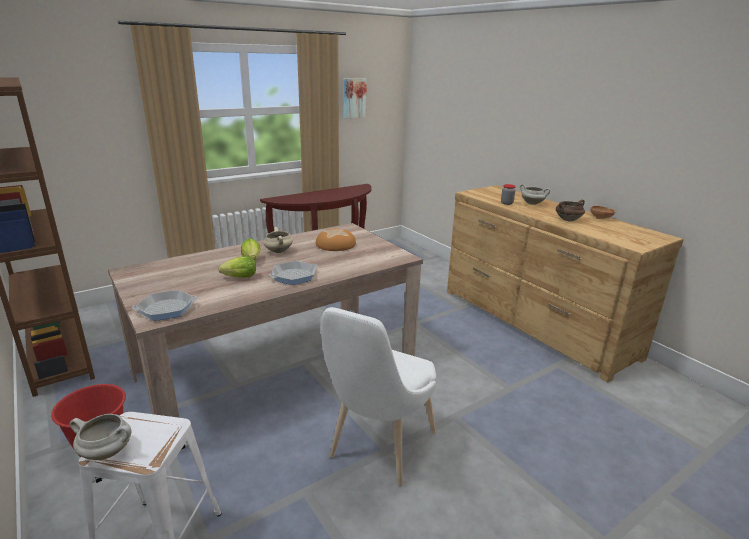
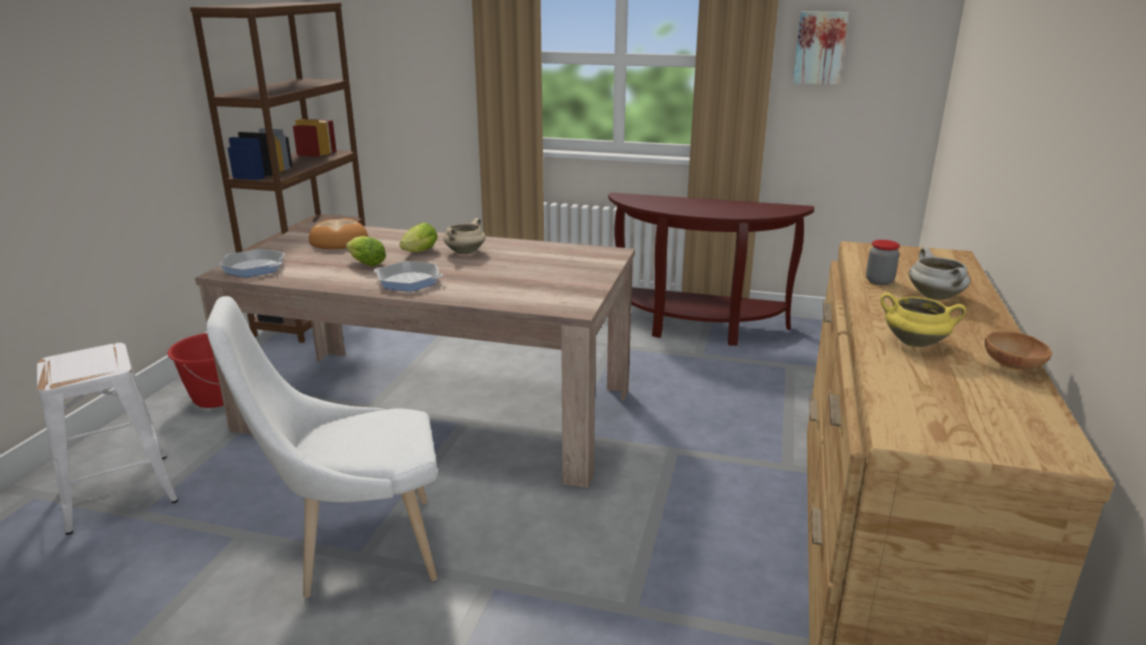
camera: 50 degrees right, 0 degrees up
(108, 451) = (60, 362): white cooking pot -> none
(336, 244) = (540, 266): bread -> bread (339, 241)
(568, 220) = (915, 342): brown cooking pot -> yellow cooking pot

